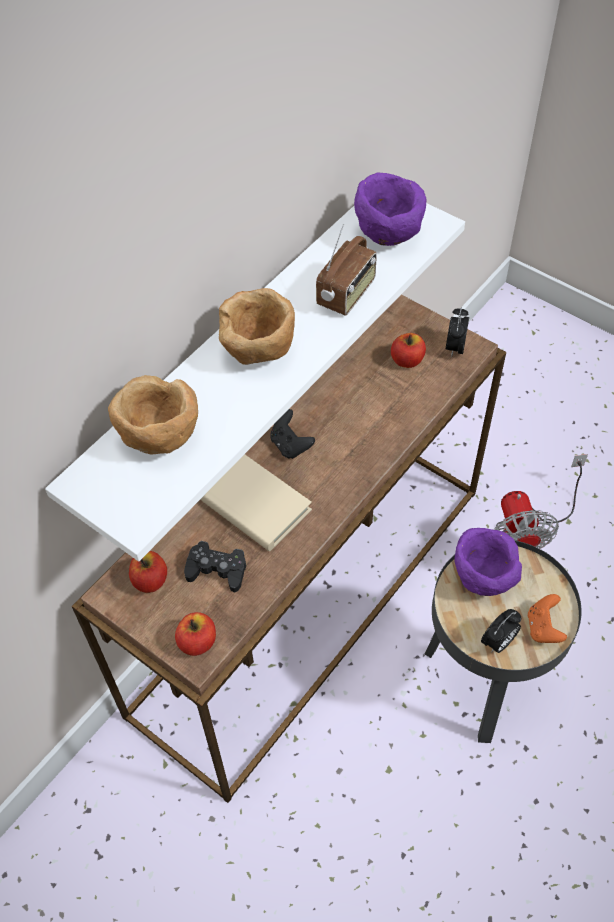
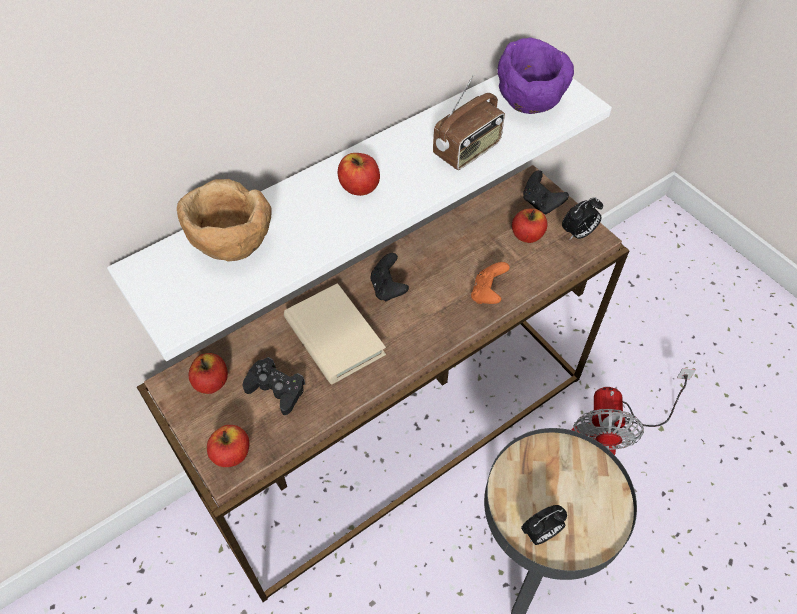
camera: 15 degrees right, 0 degrees up
(258, 353) = (359, 187): brown bowl -> apple
(410, 326) = (540, 203): none -> black game controller
(455, 347) = (578, 234): alarm clock -> alarm clock turned 150 degrees counterclockwise
(482, 577) = (545, 464): purple bowl -> none
(543, 628) = (590, 532): orange game controller -> orange game controller (487, 293)

